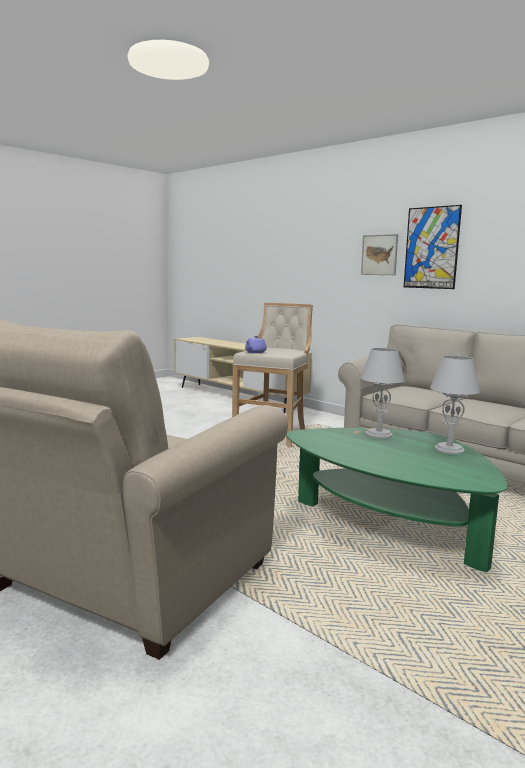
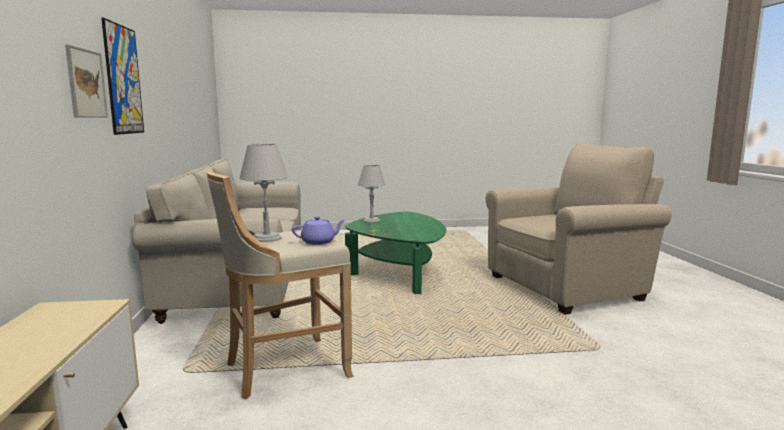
camera: 140 degrees left, 0 degrees up
(379, 434) = (379, 230): grey table lamp -> grey table lamp (266, 238)

